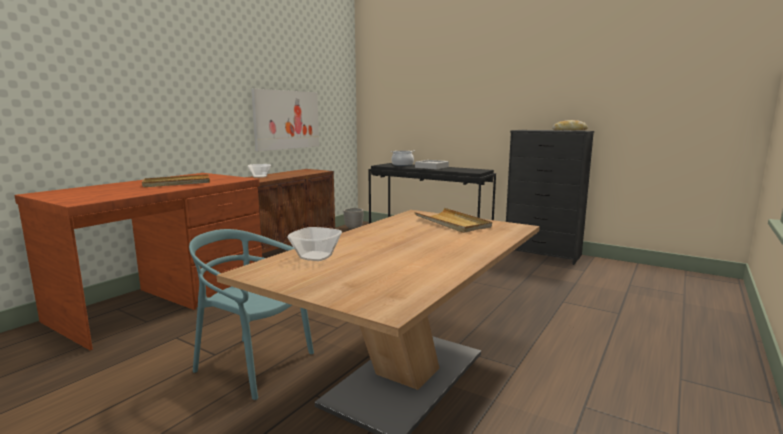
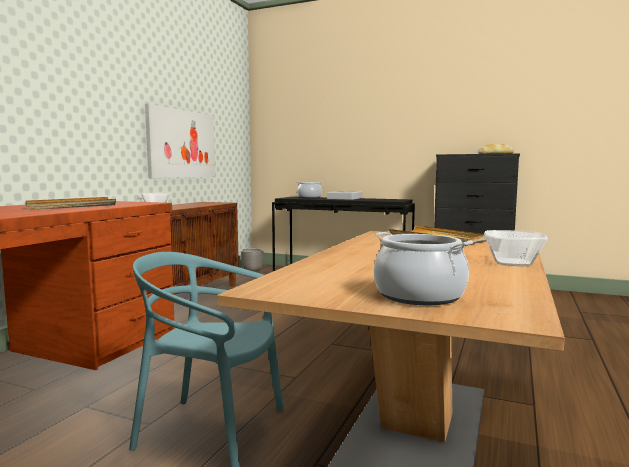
camera: 10 degrees left, 5 degrees down
(315, 256) = (326, 271): bowl -> bowl (512, 263)
(351, 284) = (419, 295): none -> cooking pot

